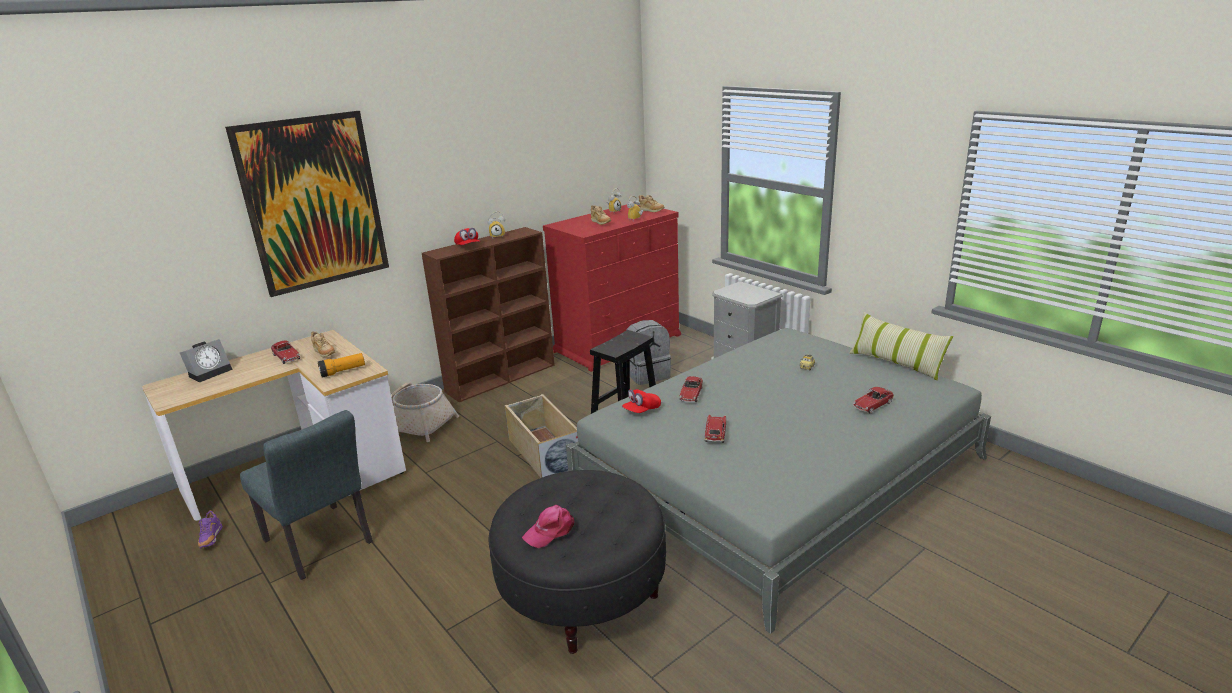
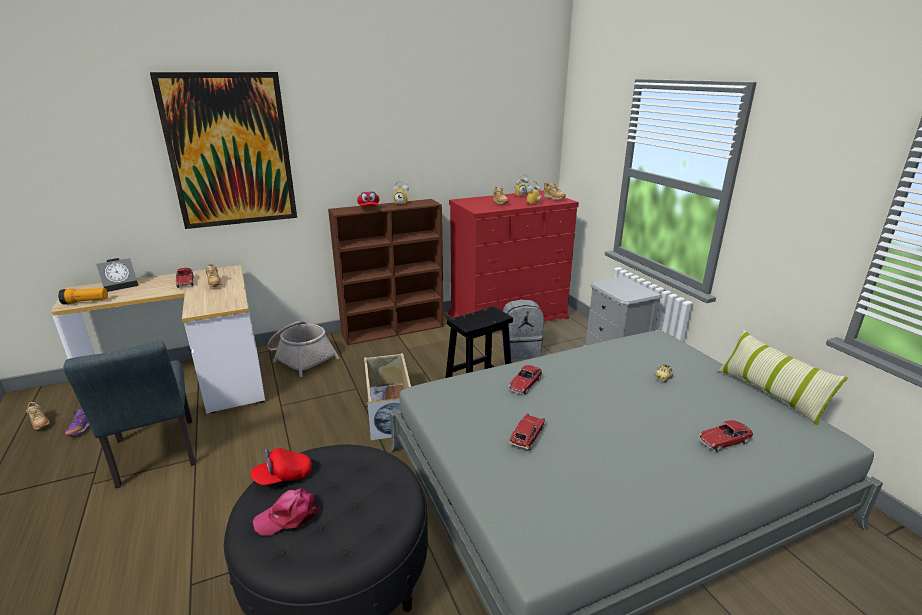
camera: 15 degrees right, 0 degrees up
(151, 546) = (40, 424): none -> beige shoe
(343, 371) = (213, 302): flashlight -> flashlight (86, 302)
(641, 410) = (466, 392): red cap -> red cap (283, 477)

